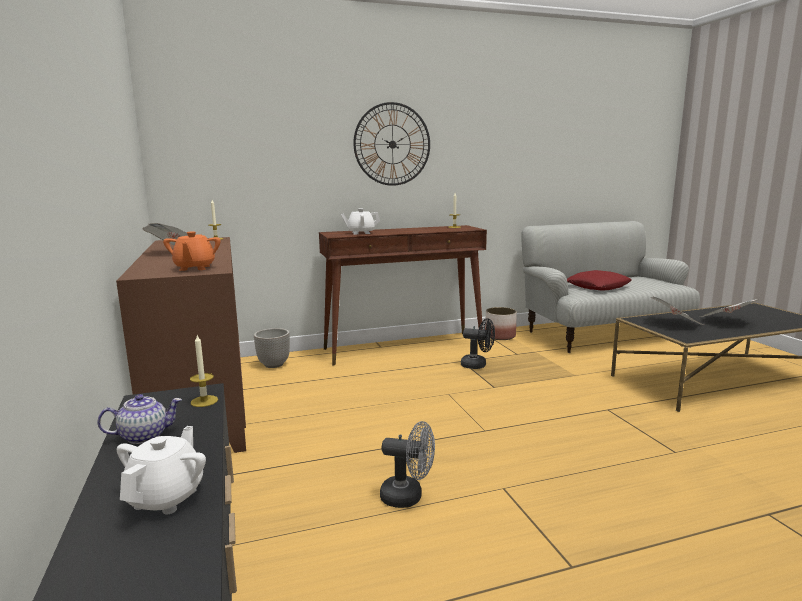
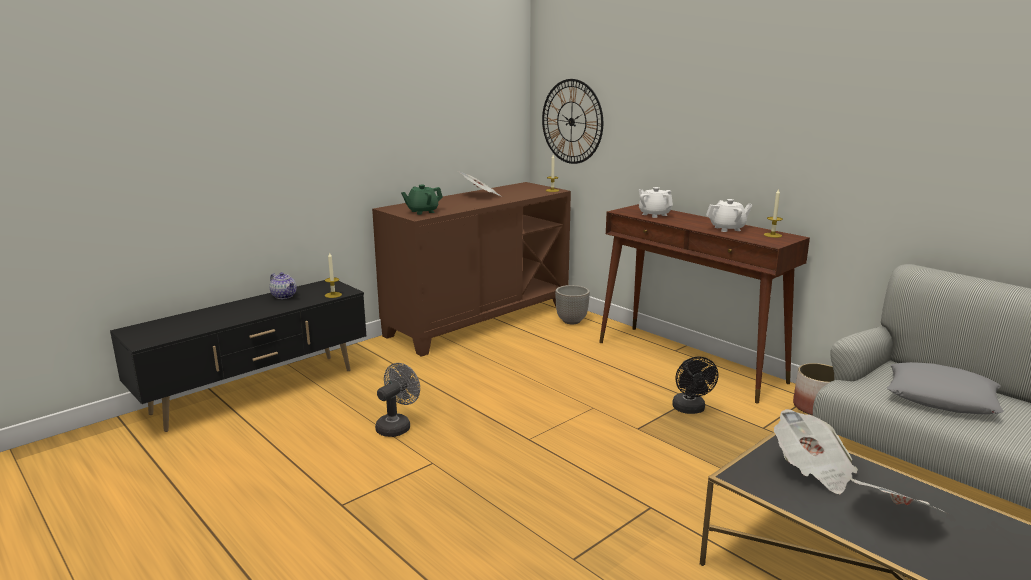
camera: 65 degrees right, 5 degrees up
(166, 497) = (226, 317): white teapot -> white teapot (727, 229)
(194, 268) = (422, 211): orange teapot -> green teapot
(392, 144) = (728, 115): wall clock -> wall clock (571, 121)
(408, 497) = (397, 426): grey fan -> grey fan turned 135 degrees counterclockwise
(598, 286) = (941, 397): red pillow -> grey pillow

